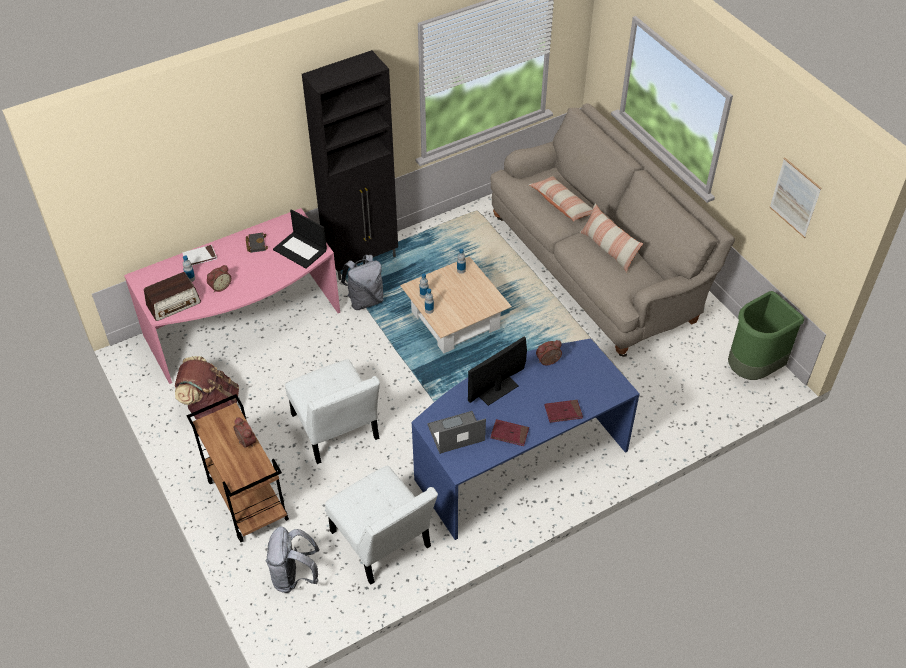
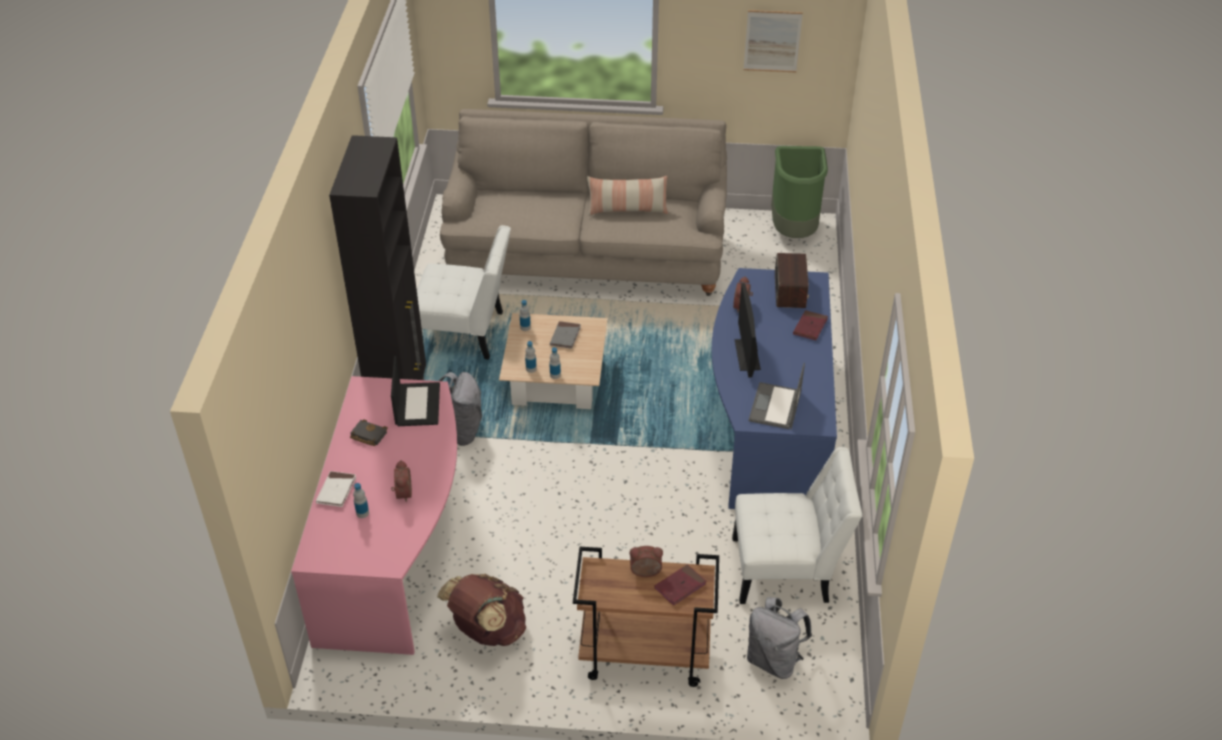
camera: 55 degrees left, 5 degrees down
(174, 304) = (389, 544): radio -> radio (790, 290)
(301, 250) = (417, 404): laptop -> laptop turned 75 degrees counterclockwise
(336, 431) = (615, 538): white chair -> white chair (466, 333)
(471, 295) = (565, 336): none -> grey book
(509, 434) = (806, 372): red book -> red book (680, 586)
(562, 204) = (540, 207): pillow -> none

